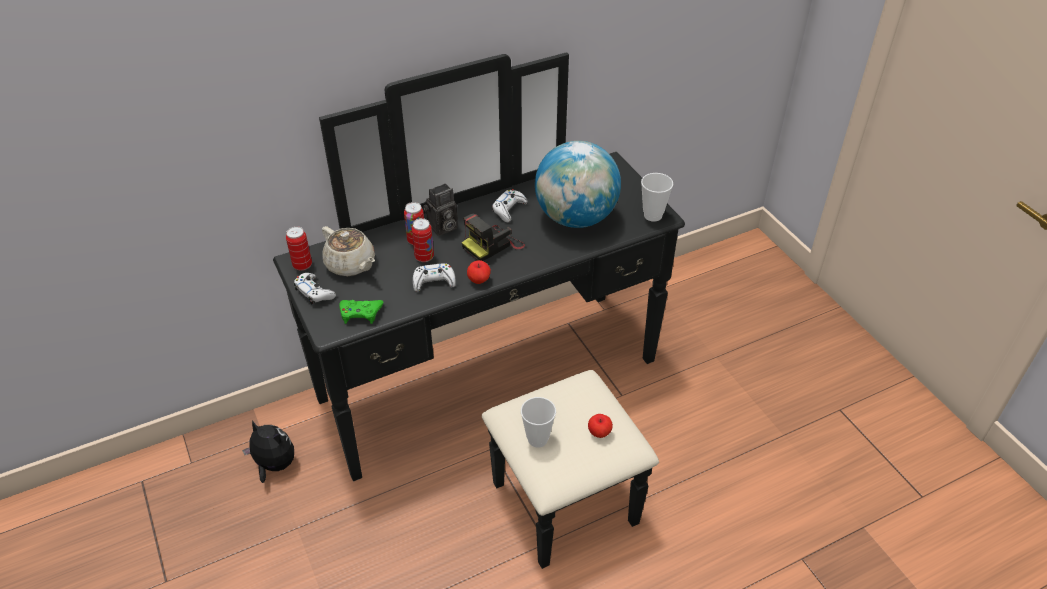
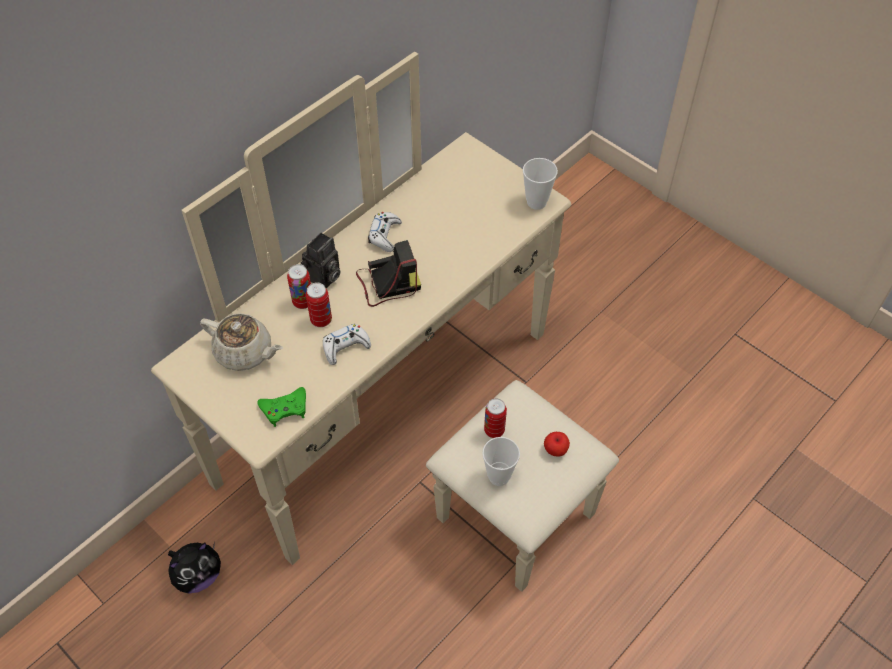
camera: 20 degrees left, 10 degrees up
(274, 465) = (198, 576): plush toy -> plush toy turned 135 degrees clockwise
(302, 265) = (190, 369): can -> can (494, 430)
(314, 292) = (221, 399): white game controller -> none
(479, 280) = (393, 331): apple -> none
(492, 245) = (387, 284): camera -> camera turned 135 degrees counterclockwise
(506, 405) = (414, 429): black dresser -> beige dresser
(576, 218) = (460, 226): globe -> none

